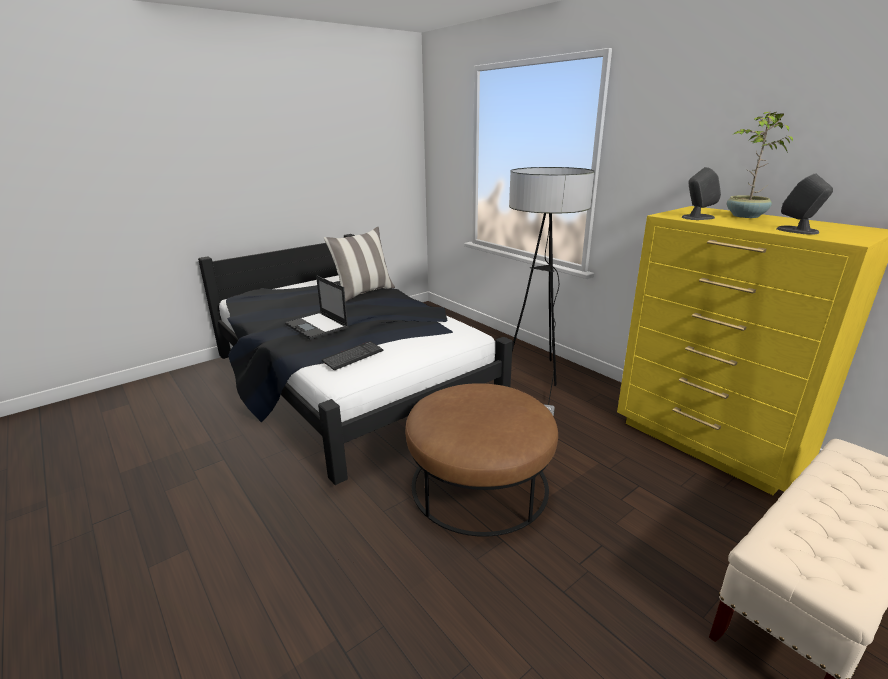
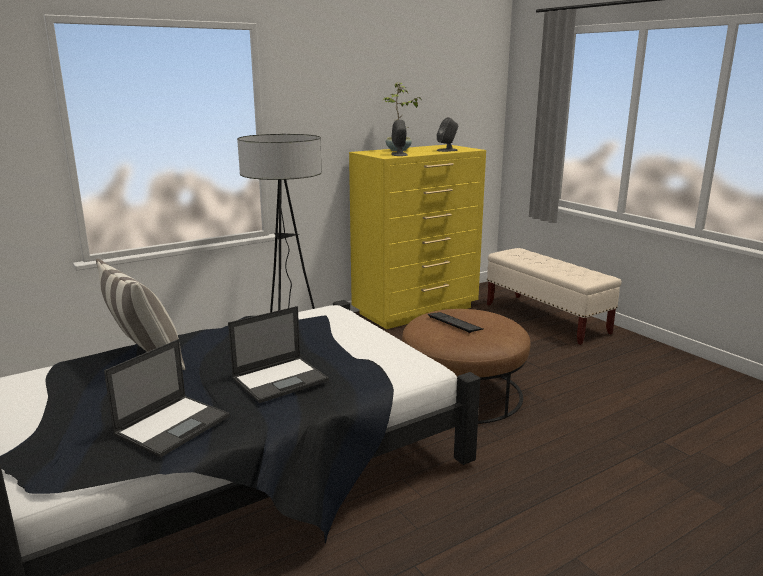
camera: 85 degrees left, 5 degrees down
(271, 310) = (173, 425): none -> laptop
(353, 356) = (380, 358): keyboard -> keyboard (454, 323)

